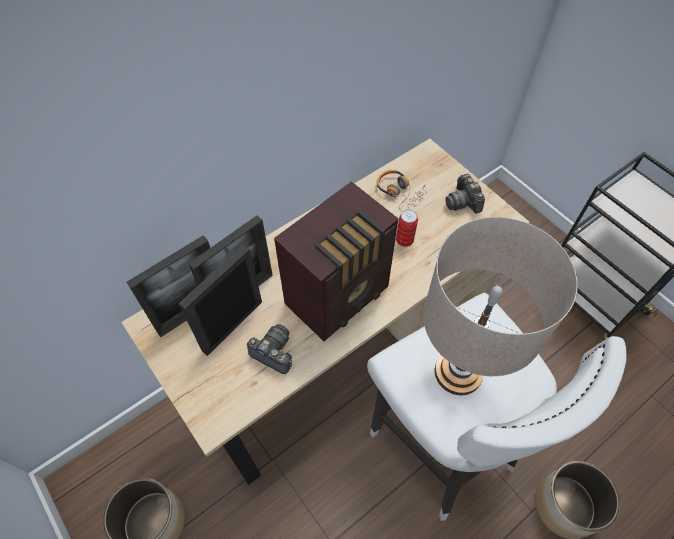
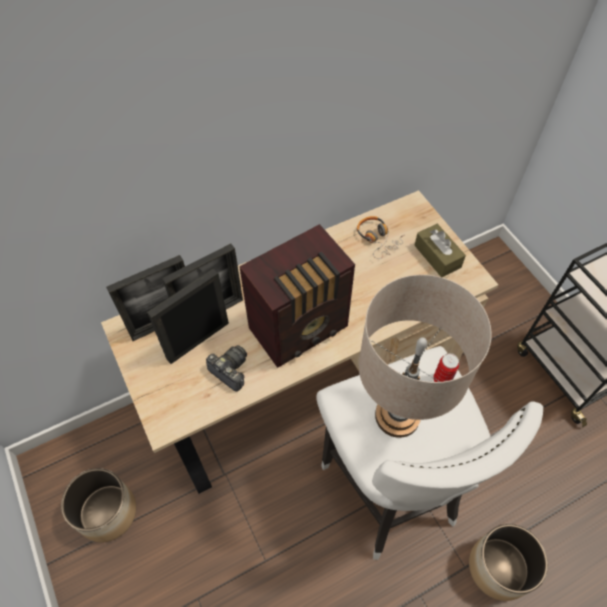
camera: 10 degrees right, 0 degrees up
(404, 241) = (372, 285): can -> can (442, 379)
(463, 202) = (437, 256): camera -> brown tissue box

